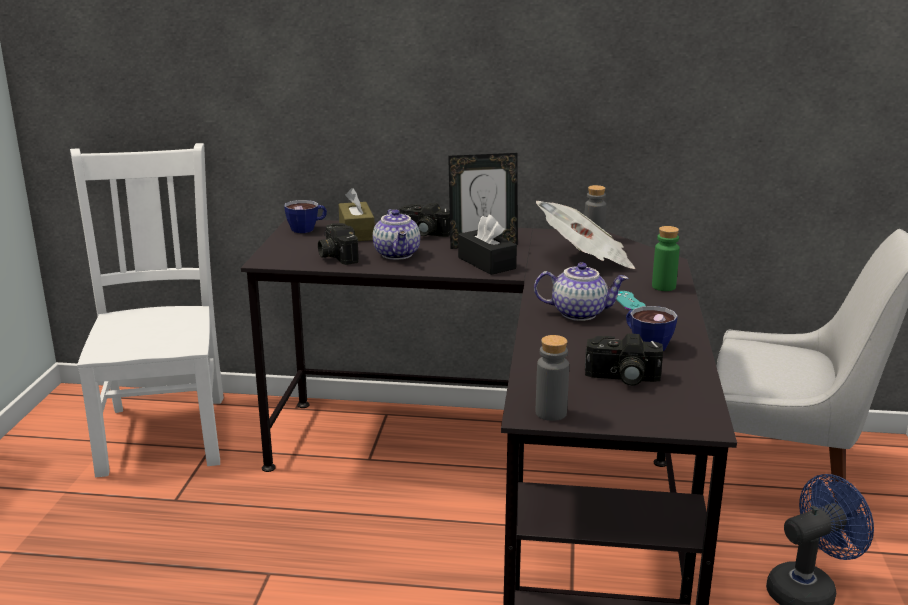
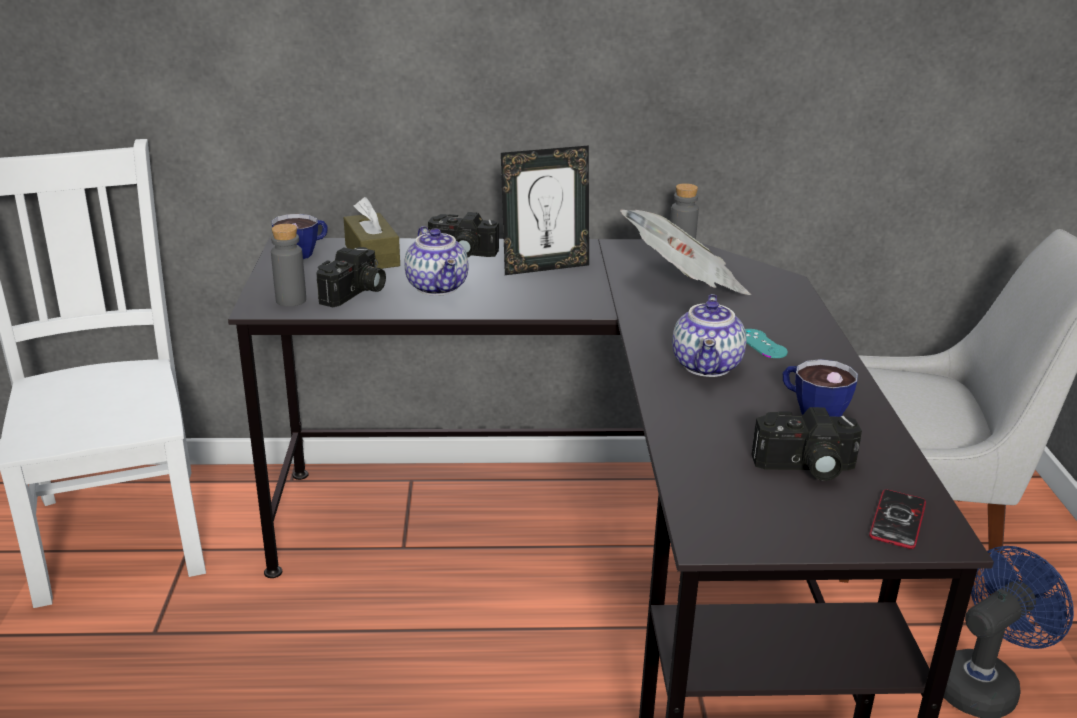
camera: 10 degrees left, 5 degrees up
(336, 256) = (355, 293): camera -> camera turned 120 degrees counterclockwise
(486, 263) = (559, 295): black tissue box -> none
(551, 413) = (736, 534): grey bottle -> grey bottle (291, 300)
(579, 313) = (708, 366): teapot -> teapot turned 105 degrees clockwise
(663, 287) = (796, 319): green bottle -> none
(676, 413) = (897, 520): none -> phone

